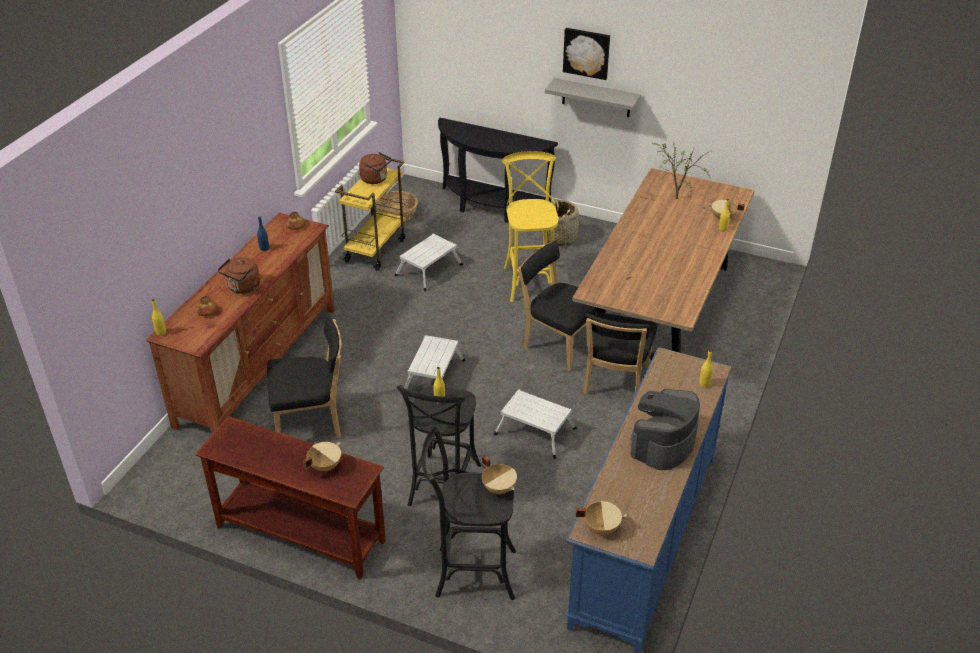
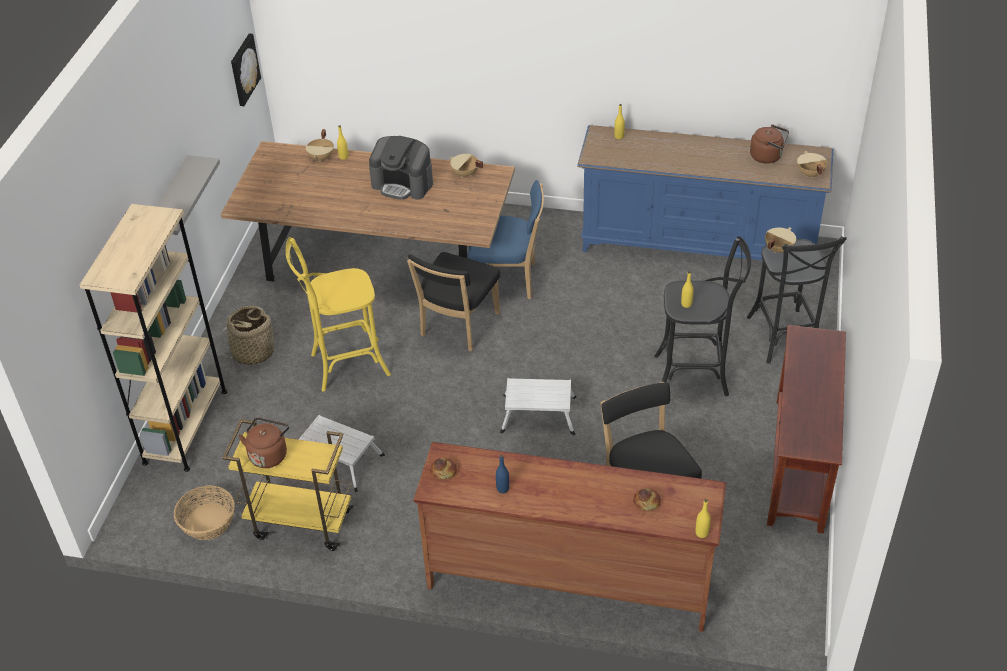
camera: 100 degrees left, 5 degrees up
(243, 288) = (590, 483): brown kettle -> brown kettle (768, 156)
(324, 466) = (808, 363): beige cooking pot -> beige cooking pot (465, 174)
(490, 207) = (185, 426): black console table -> beige bookcase
(534, 431) = (595, 325): white step ladder -> none
(586, 53) = (150, 165): picture -> picture (243, 69)
(615, 382) = (507, 280): black chair -> blue chair
(662, 444) = (703, 152): coffee machine -> coffee machine (403, 184)
(675, 199) = (288, 191): potted plant -> none

